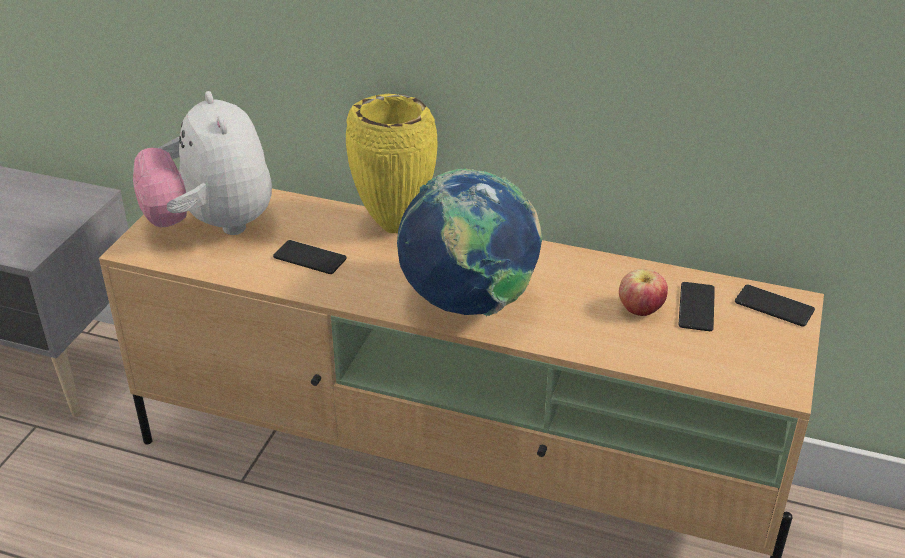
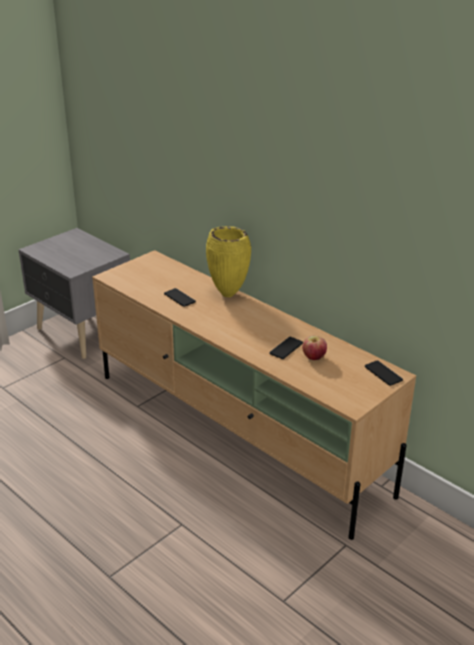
camera: 25 degrees right, 5 degrees down
(212, 225) = (148, 274): plush toy -> none
(469, 303) = (235, 334): globe -> none
(696, 307) = (343, 363): phone -> phone (286, 348)

